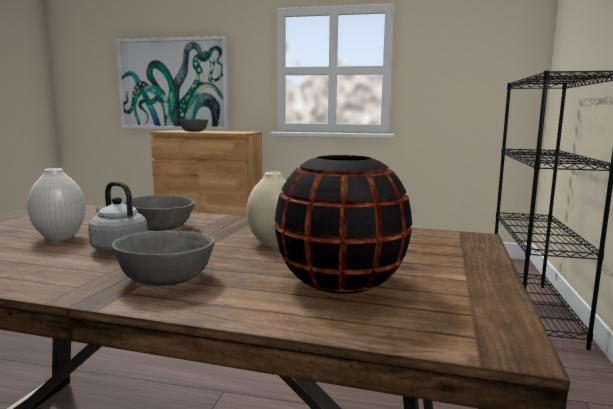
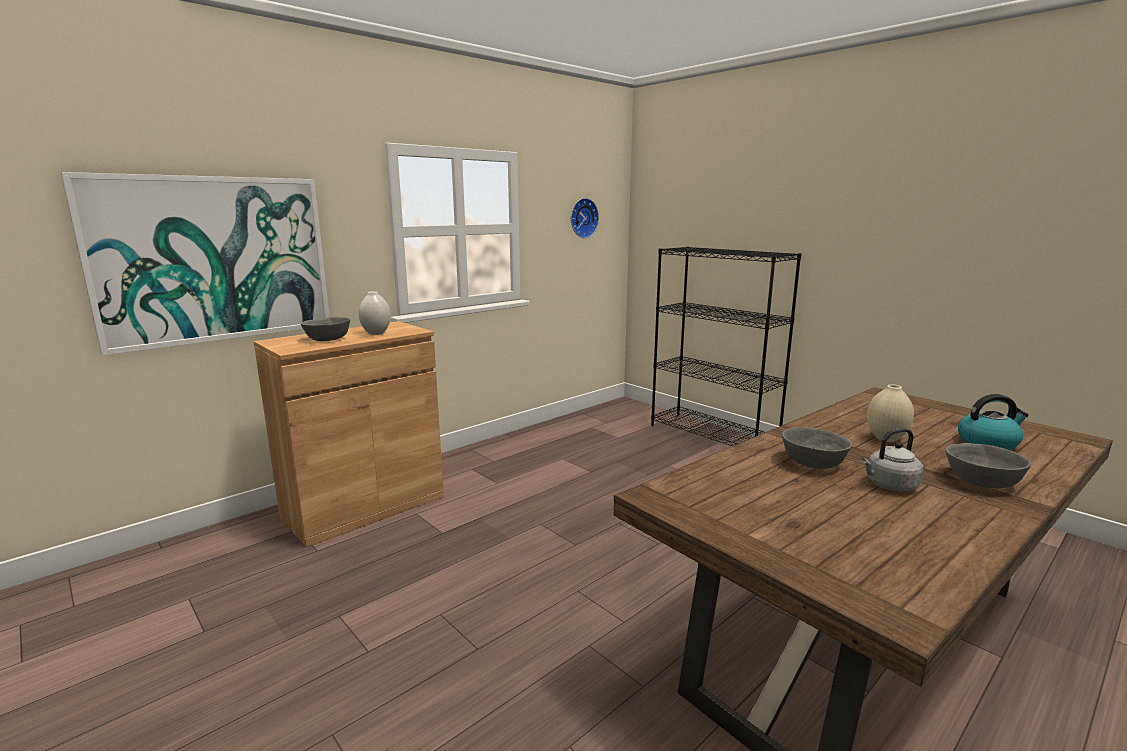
camera: 55 degrees left, 5 degrees up
(61, 238) = (839, 503): white vase -> white vase (376, 333)
(341, 282) = (988, 442): black vase -> kettle
(474, 61) = (582, 218): none -> wall clock

